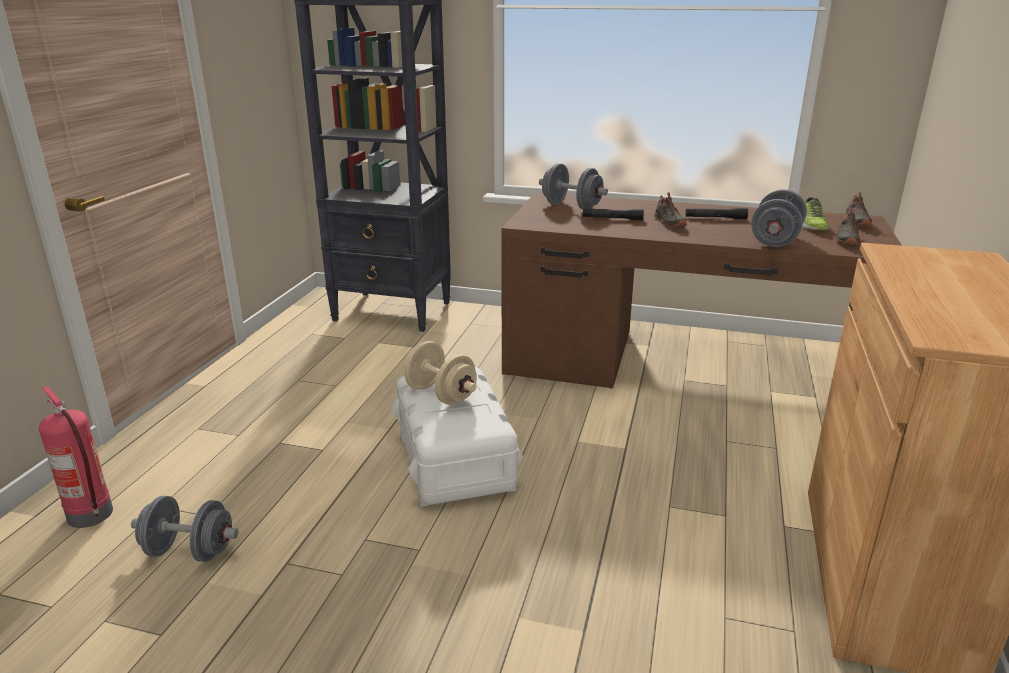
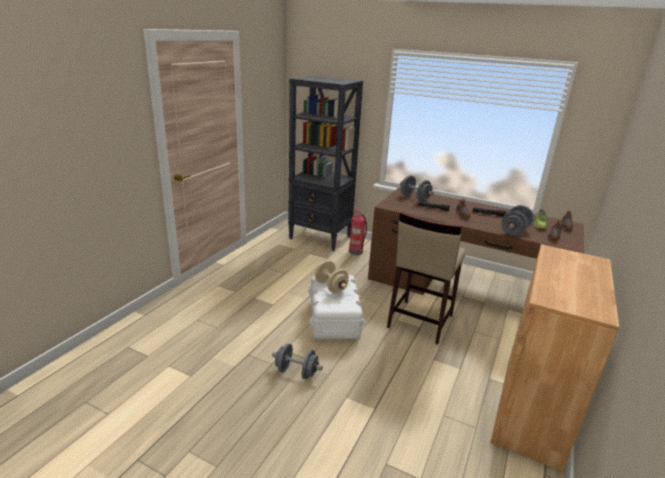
camera: 10 degrees right, 0 degrees up
(92, 515) = (168, 318): fire extinguisher -> fire extinguisher (356, 252)
(189, 551) = (207, 342): grey dumbbell -> grey dumbbell (296, 372)
(620, 438) = (419, 321): none -> beige stool

